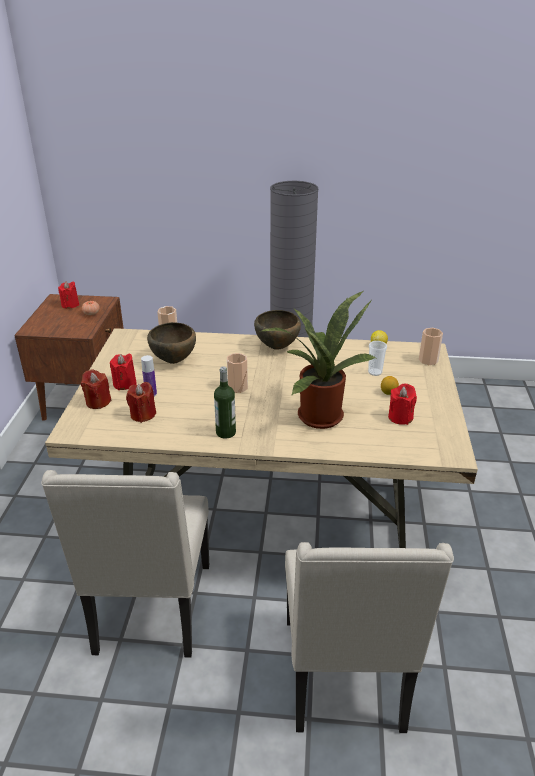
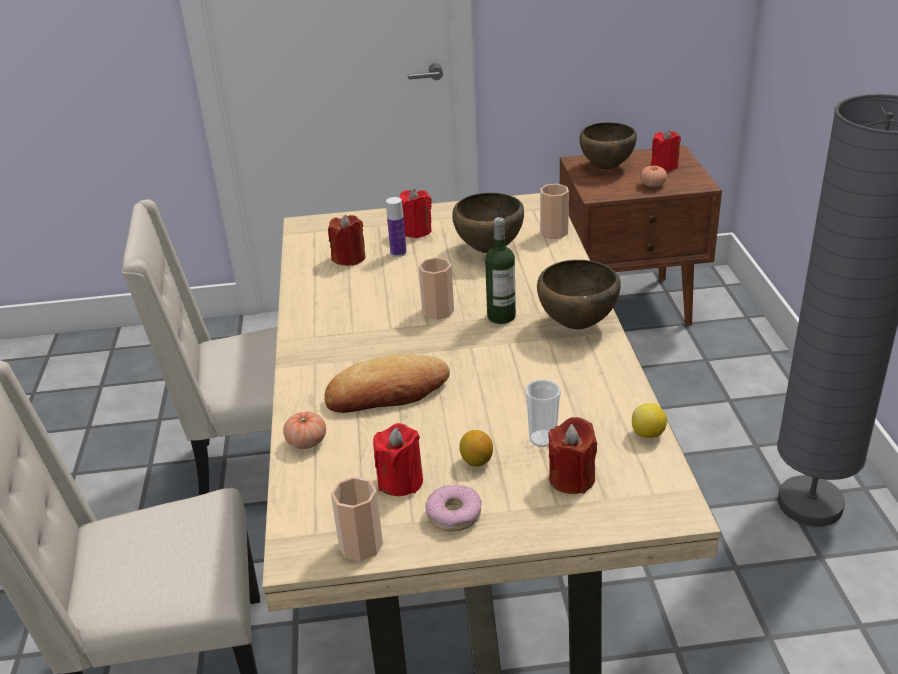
camera: 80 degrees right, 0 degrees up
(50, 322) = (606, 168): none -> brown bowl
(98, 402) = (369, 225): red candle -> red candle (571, 478)
(226, 432) = (322, 322): bottle -> bottle (501, 316)
(318, 414) = (387, 392): potted plant -> bread
(358, 447) = (306, 442): none -> tomato
(428, 360) = (625, 507): cup -> cup (361, 545)
(428, 404) = (454, 514): none -> donut

